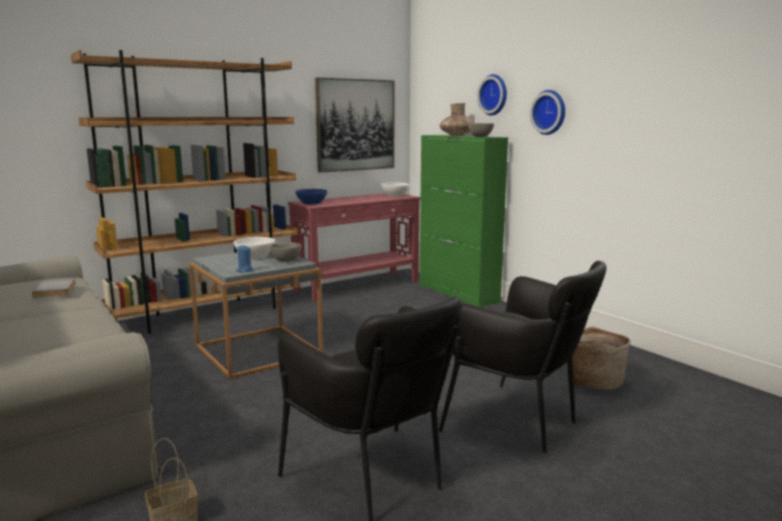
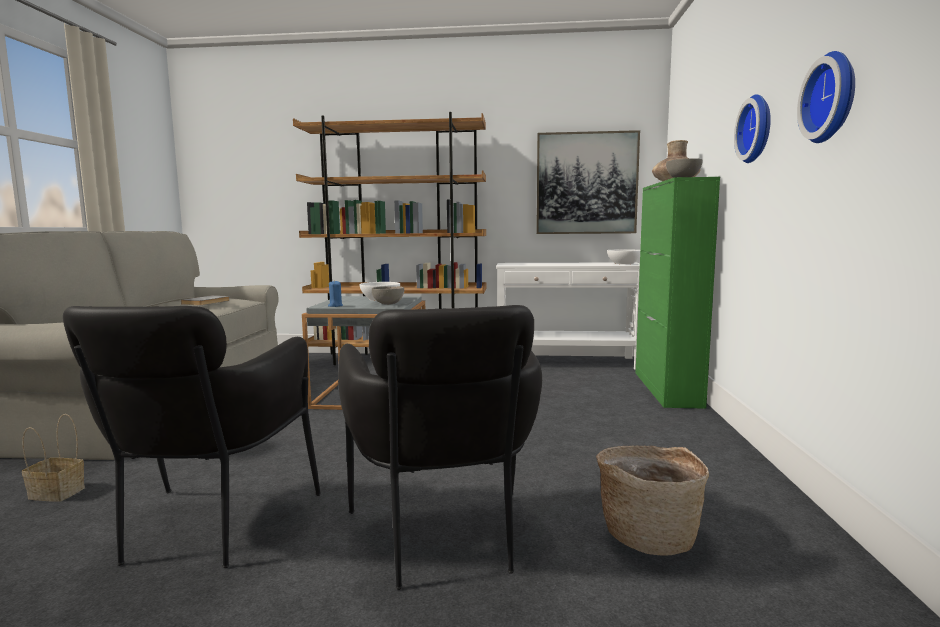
camera: 40 degrees right, 5 degrees down
(311, 203) = (513, 264): blue bowl -> none
(358, 286) = (567, 362): red console table -> white console table
(494, 95) = (717, 122): wall clock -> wall clock (833, 98)

